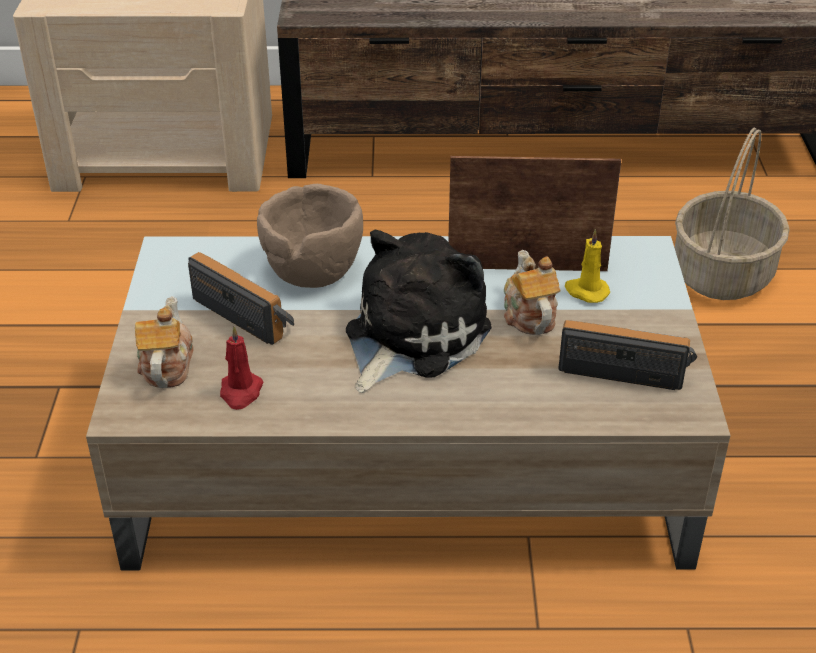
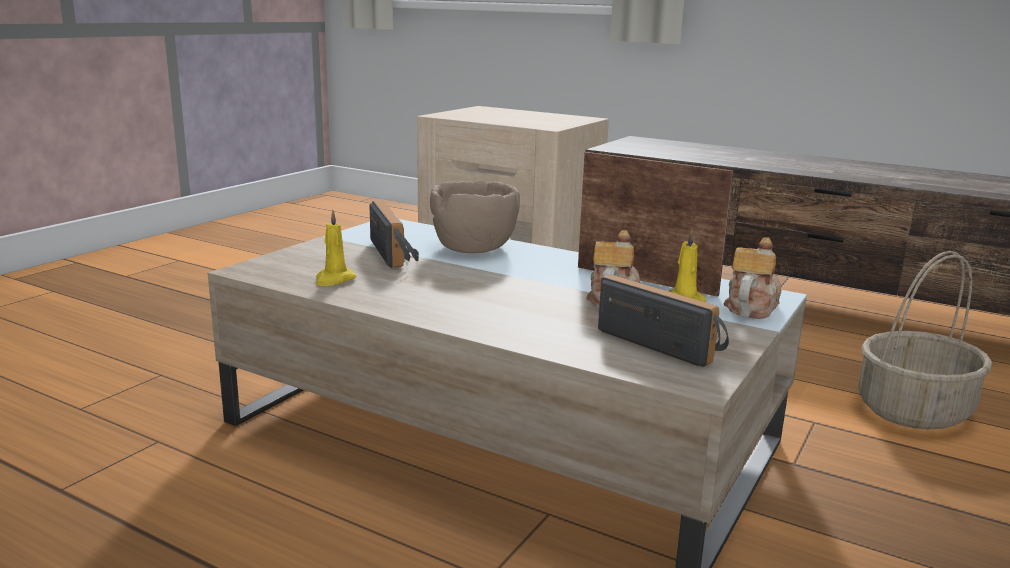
camera: 30 degrees right, 20 degrees down
(166, 366) = (307, 259): teapot -> teapot (750, 307)
(240, 392) = (334, 280): red candle -> yellow candle
(410, 336) = (498, 287): plush toy -> none

